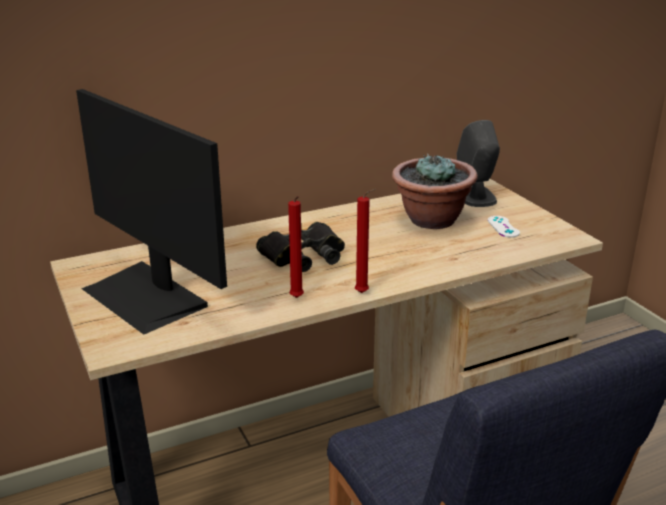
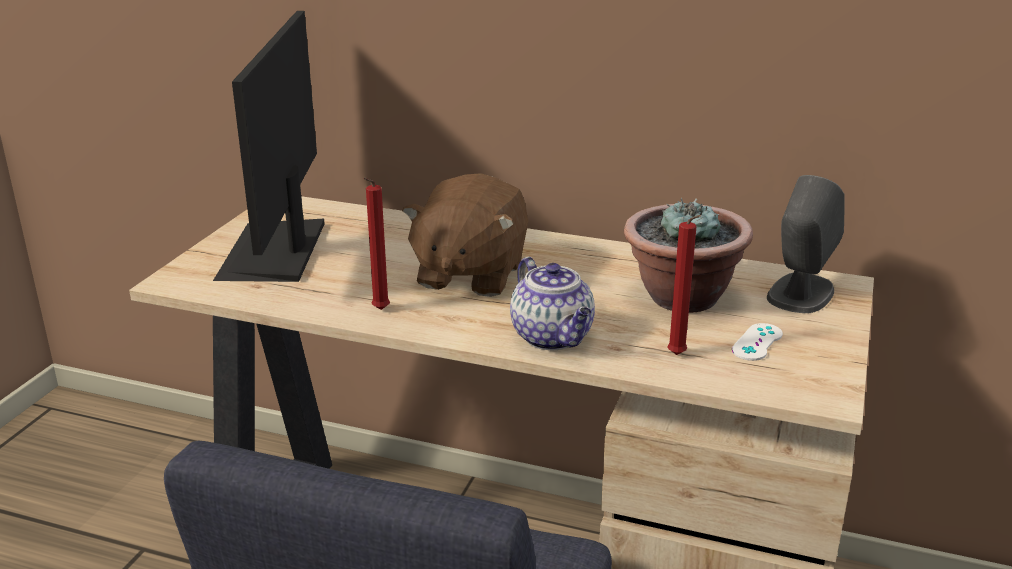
camera: 45 degrees right, 0 degrees up
(304, 255) = (469, 274): black binoculars -> brown plush toy
(364, 293) = (446, 336): red candle -> red candle (678, 356)
(417, 267) = (553, 338): none -> teapot

